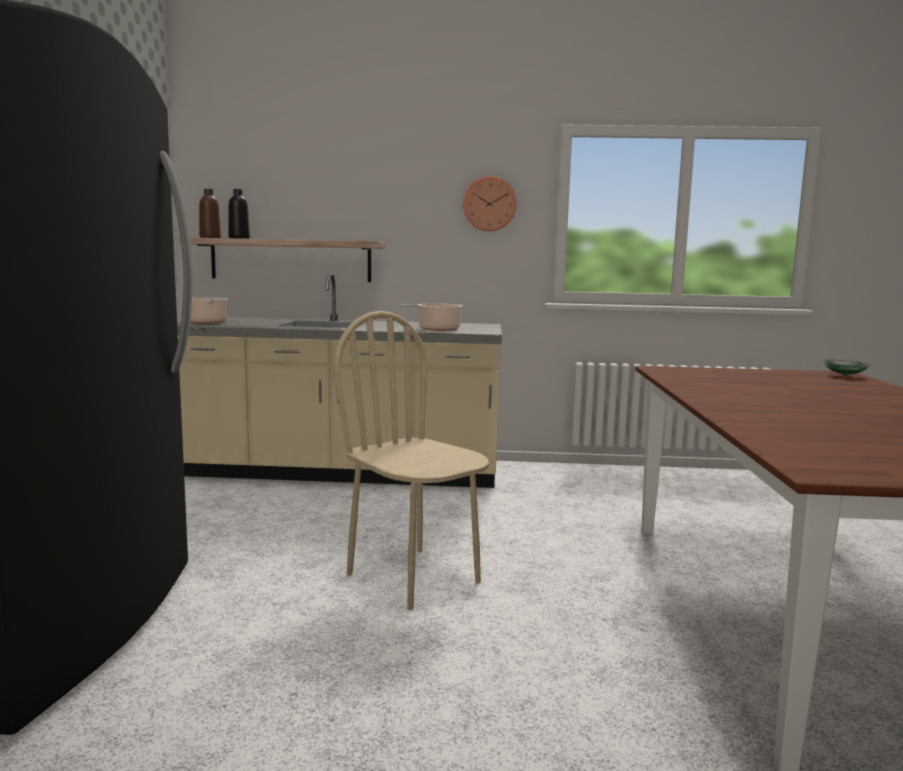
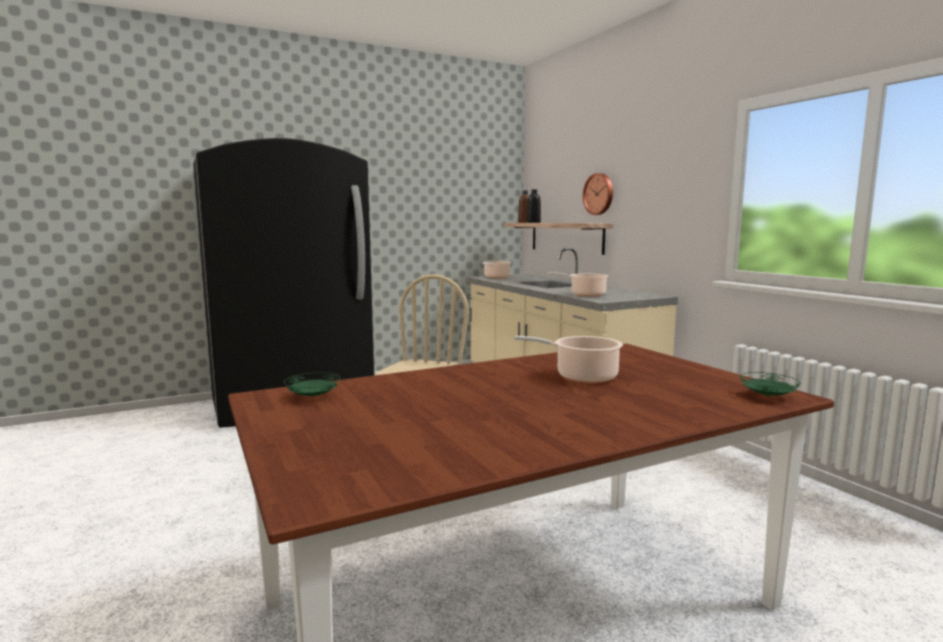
camera: 60 degrees right, 0 degrees up
(489, 204) = (679, 186): wall clock -> wall clock (599, 194)
(767, 389) = (582, 376): none -> cooking pot
(828, 454) = (313, 397): none -> green plate

